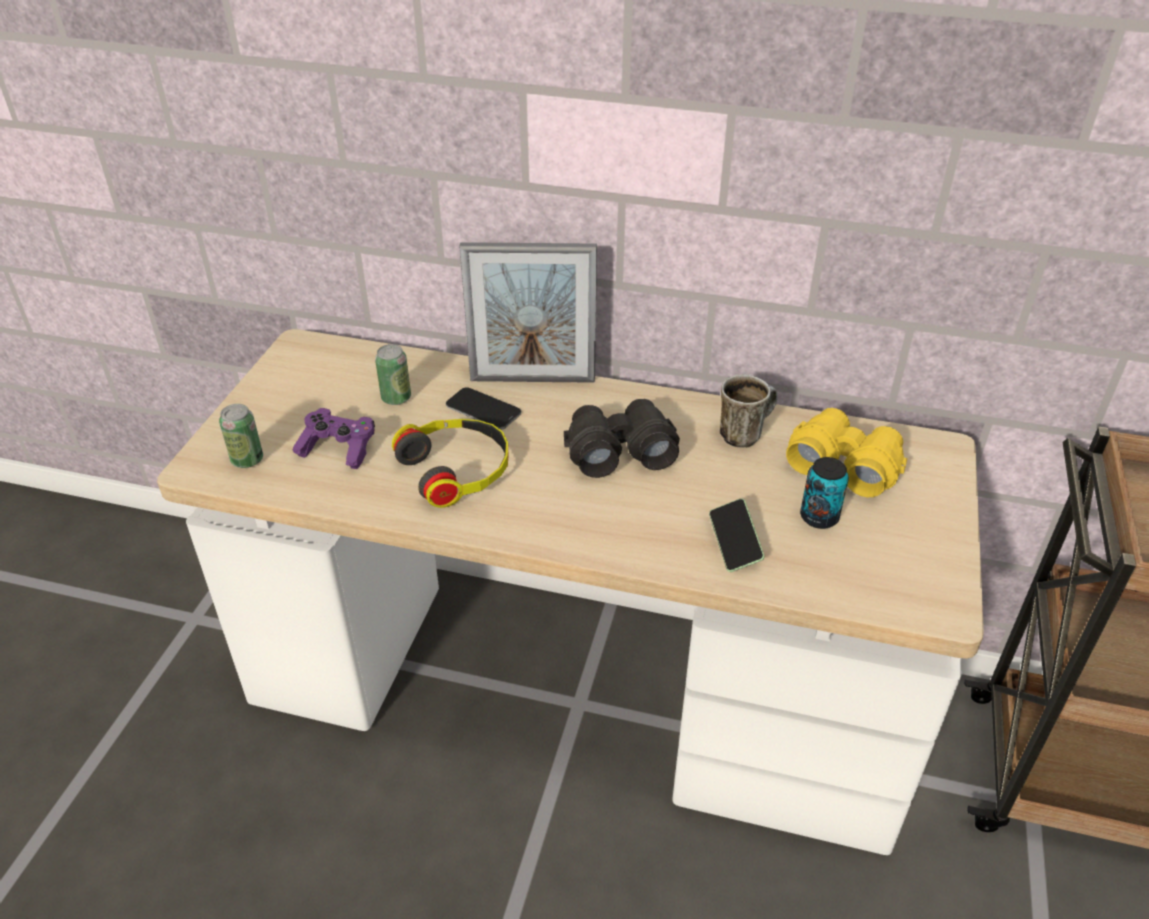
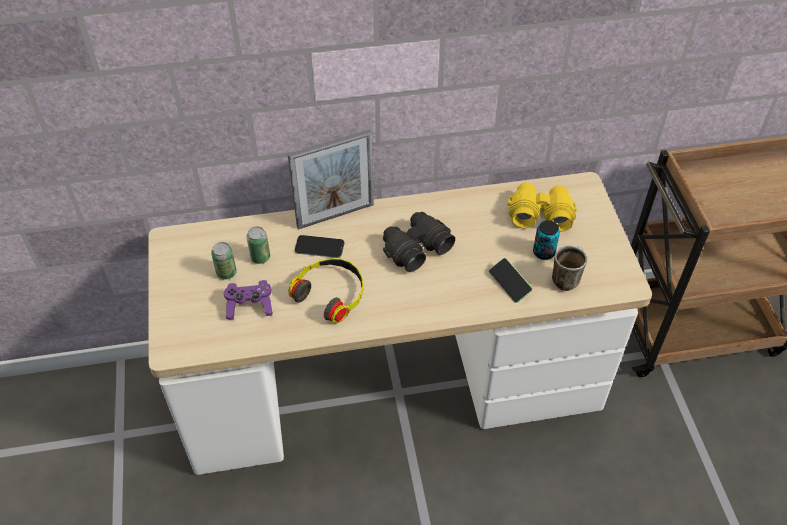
camera: 25 degrees left, 10 degrees up
(247, 460) = (198, 333): can -> can (226, 273)
(744, 433) = (477, 211): mug -> mug (566, 278)

